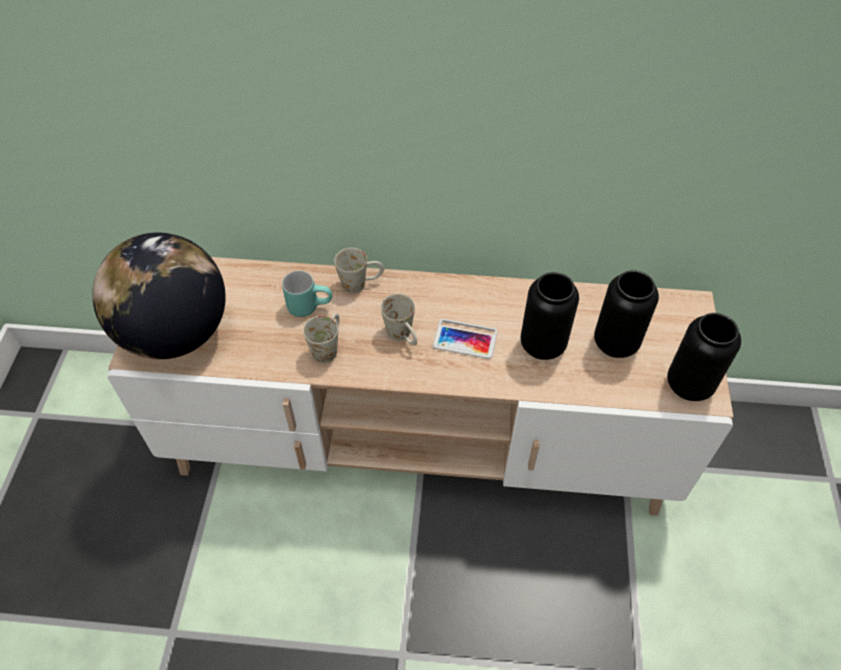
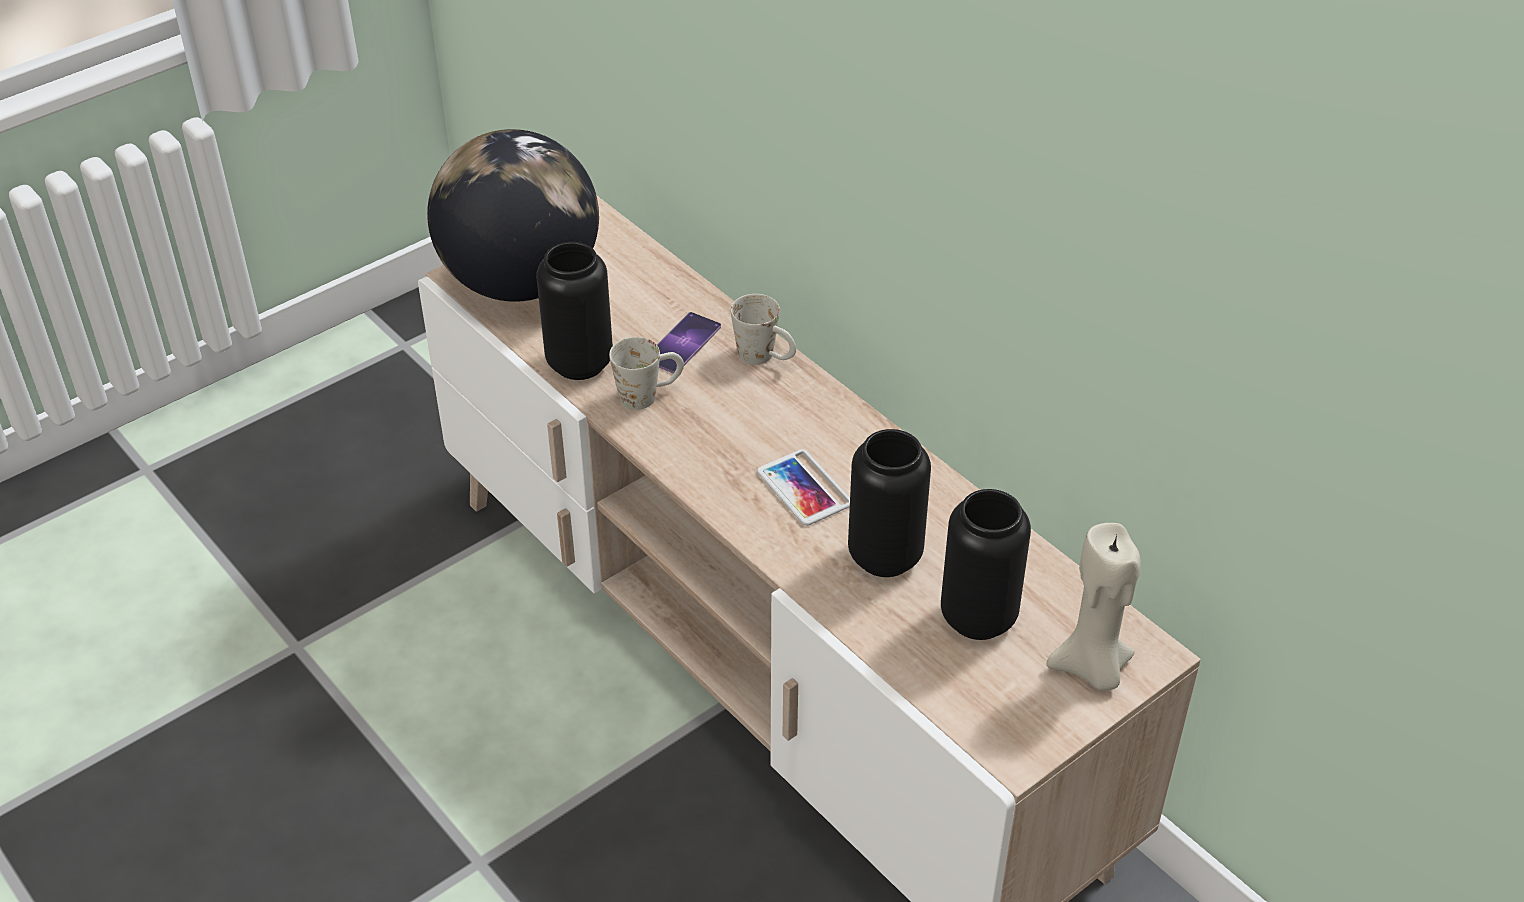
camera: 45 degrees right, 10 degrees down
(310, 305) = (683, 343): turquoise mug -> phone
(403, 336) = (740, 439): white mug -> none
(684, 330) = (1091, 669): none -> beige candle
(689, 385) = (1007, 724): black vase -> black vase (579, 363)

